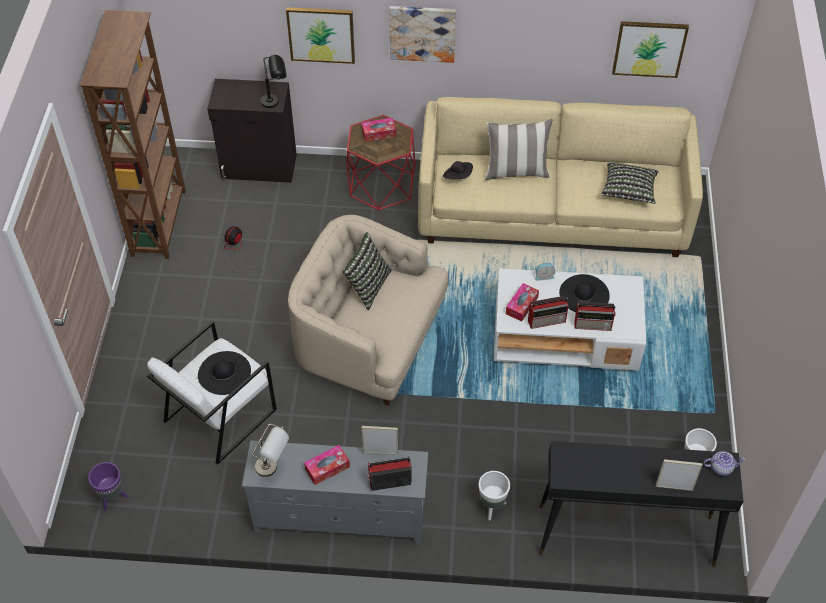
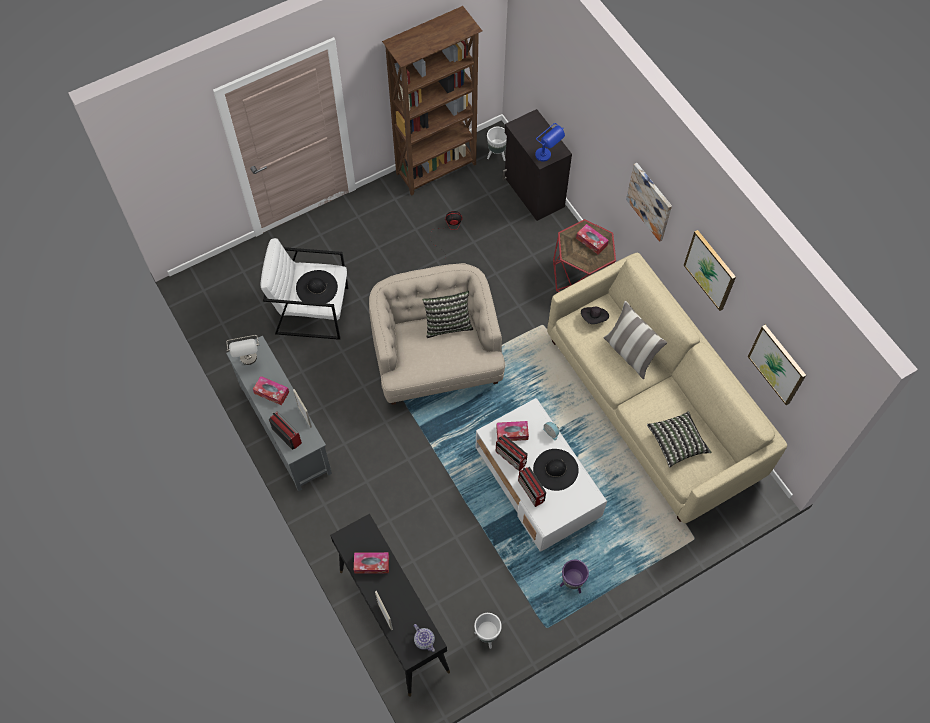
camera: 55 degrees right, 10 degrees up
(113, 498) = (212, 294): purple planter -> purple planter (572, 583)
(276, 100) = (547, 158): black table lamp -> blue table lamp
(321, 34) = (597, 141): picture -> picture (710, 270)
(492, 506) = (357, 519): white planter -> white planter (497, 155)
(609, 469) = (371, 564): none -> tissue box

